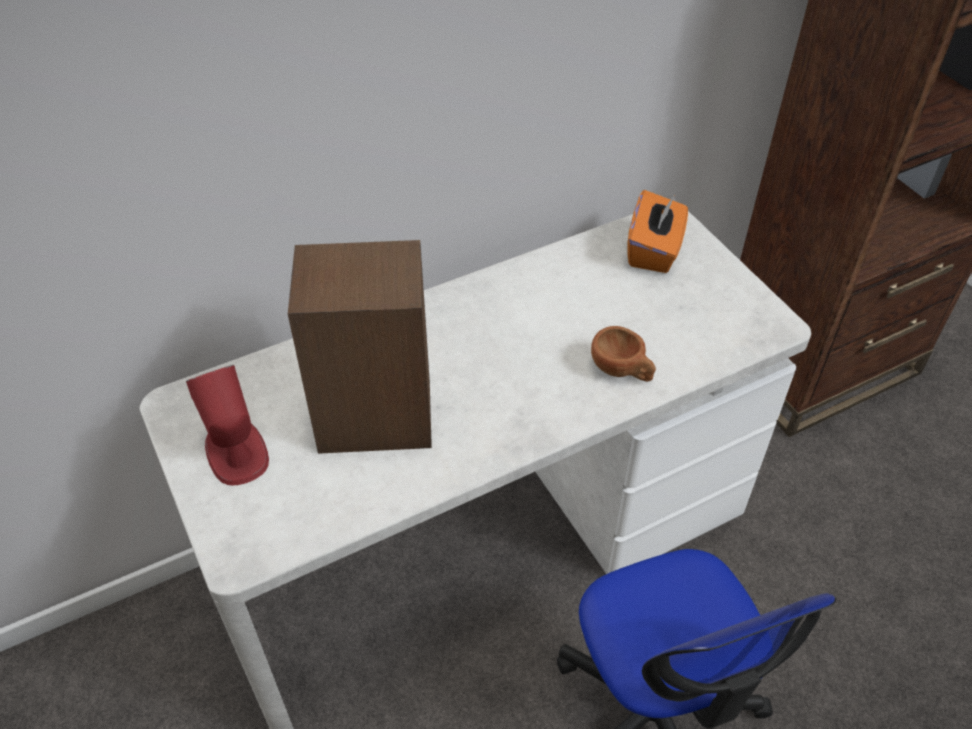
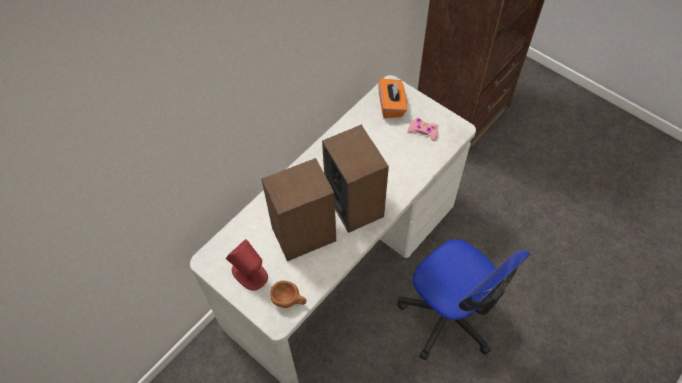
camera: 20 degrees left, 10 degrees up
(500, 394) = (354, 204): none -> speaker
(622, 370) = (402, 174): brown cup -> brown cup (289, 300)
(699, 309) = (423, 131): none -> pink game controller

